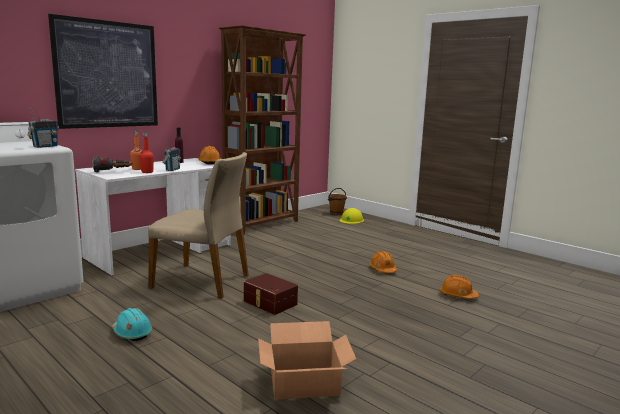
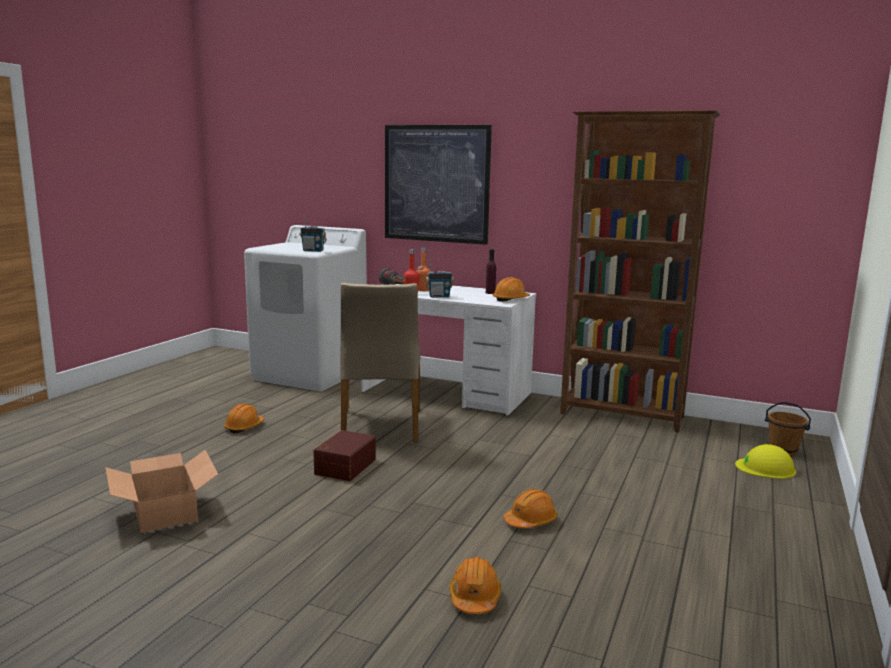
camera: 70 degrees right, 0 degrees up
(132, 333) = (244, 427): turquoise hard hat -> orange hard hat

